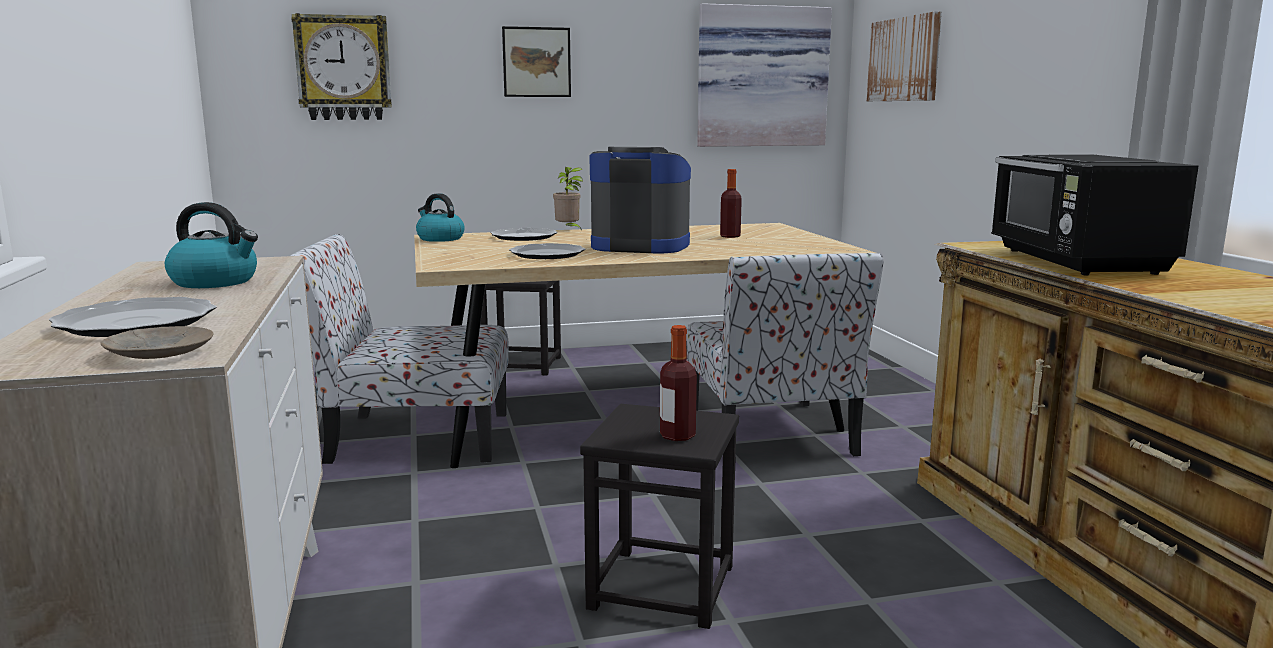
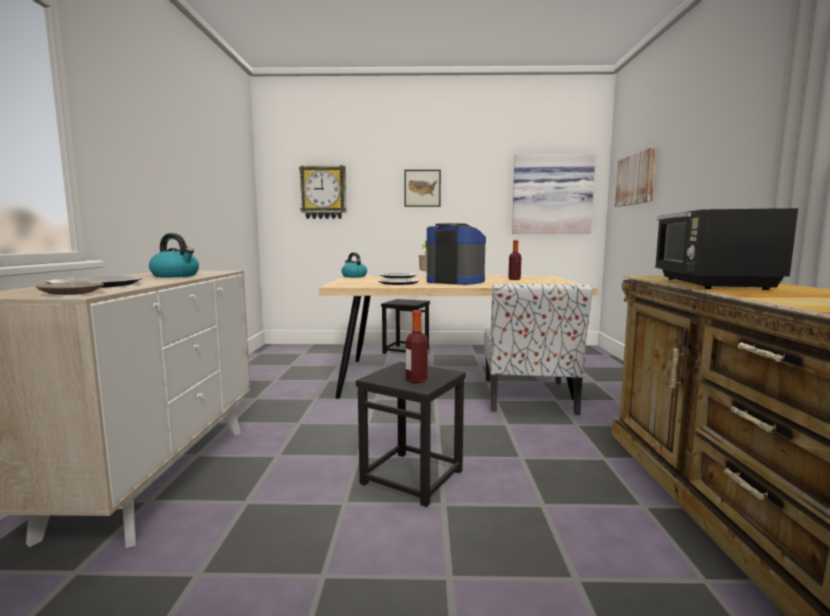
camera: 15 degrees right, 5 degrees down
(414, 437) = (327, 381): chair -> none

